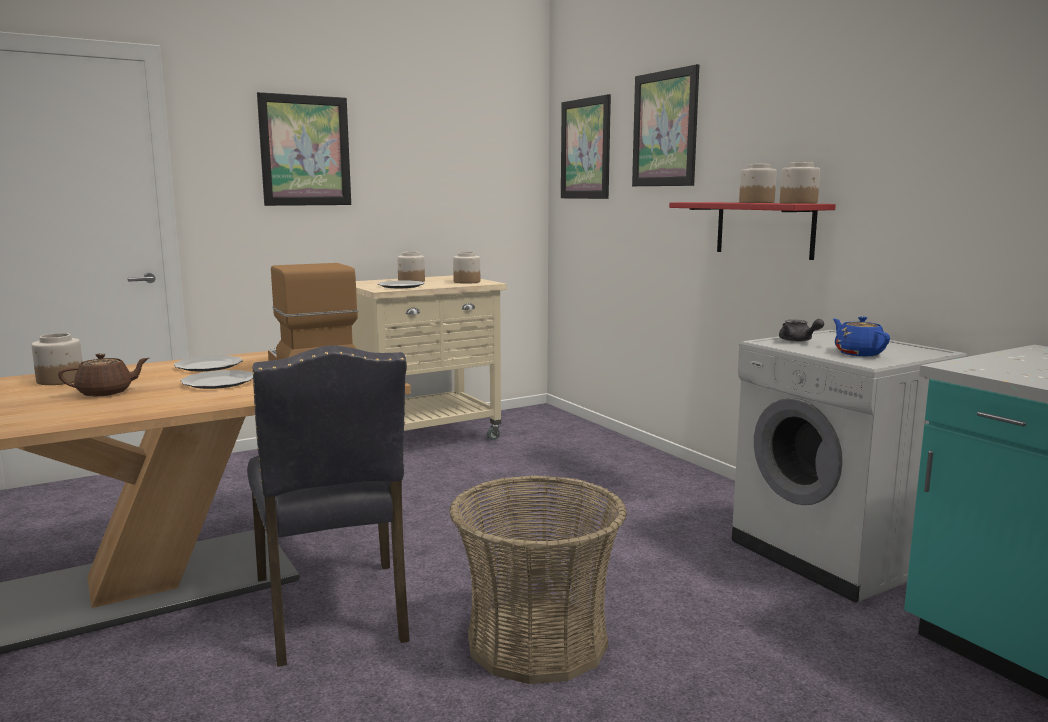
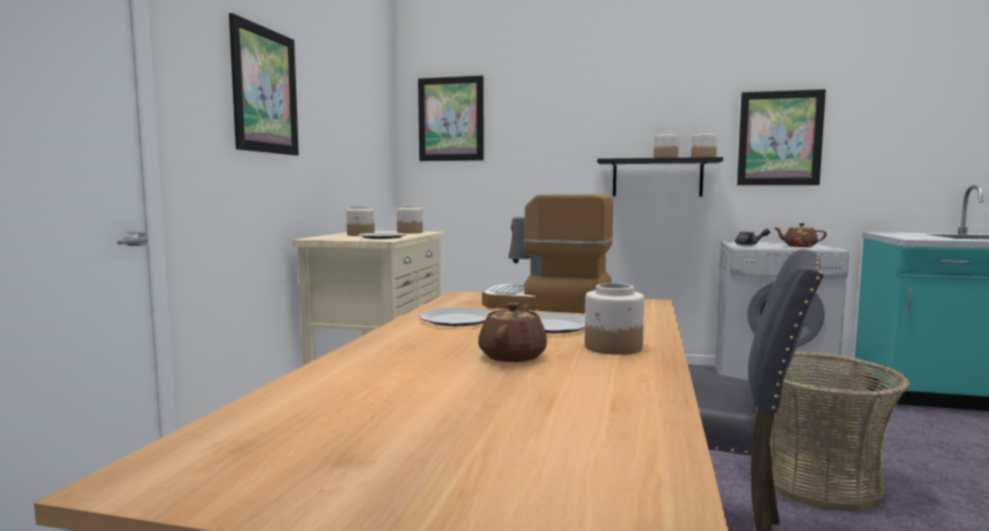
camera: 45 degrees left, 5 degrees down
(60, 380) = (387, 362): jar -> jar (613, 347)
(665, 129) = (550, 106): picture -> picture (779, 138)
(764, 229) = (657, 178): red shelf -> black shelf
(858, 353) = (799, 246): blue teapot -> brown teapot

